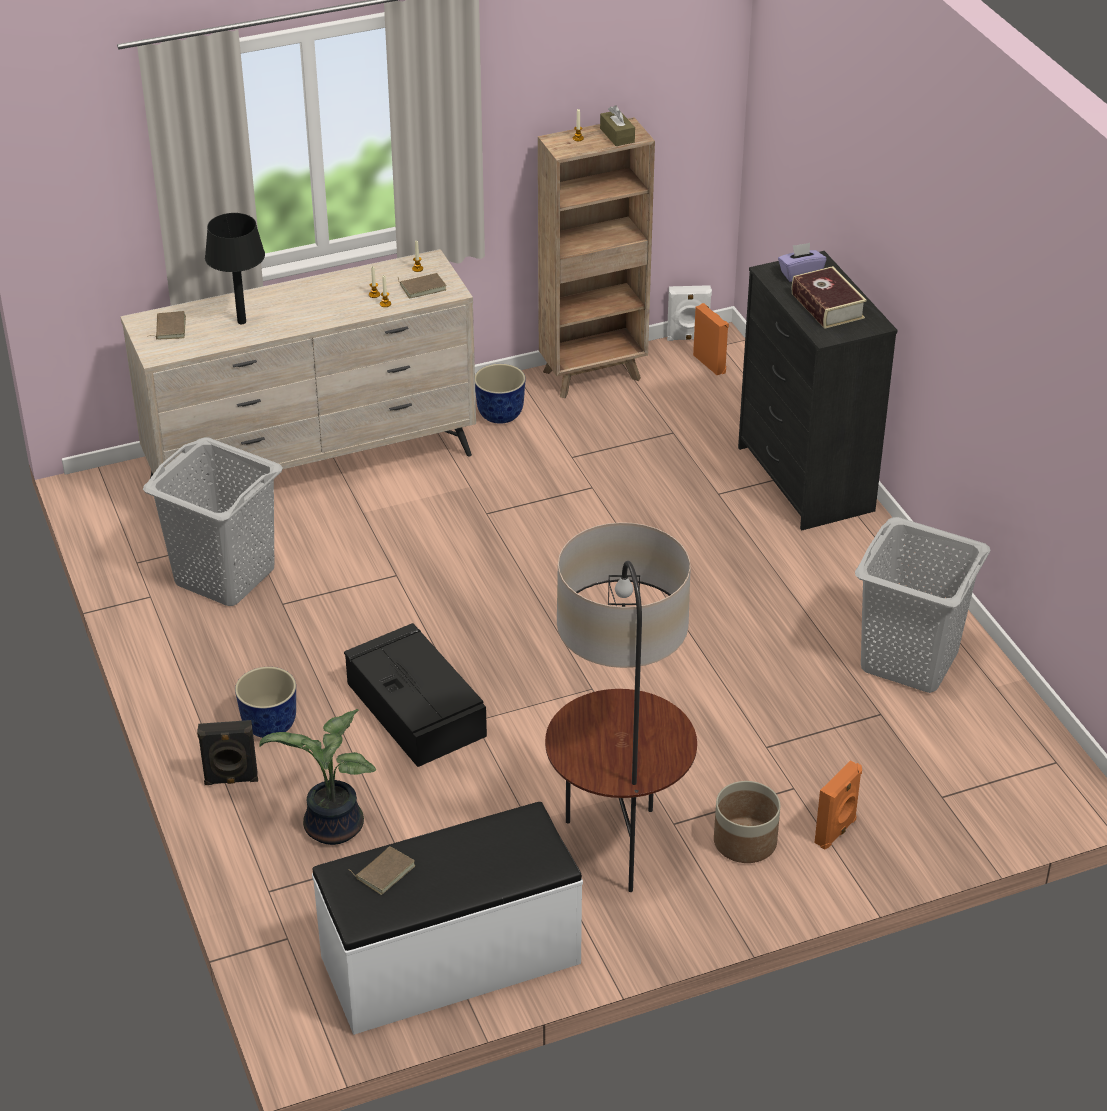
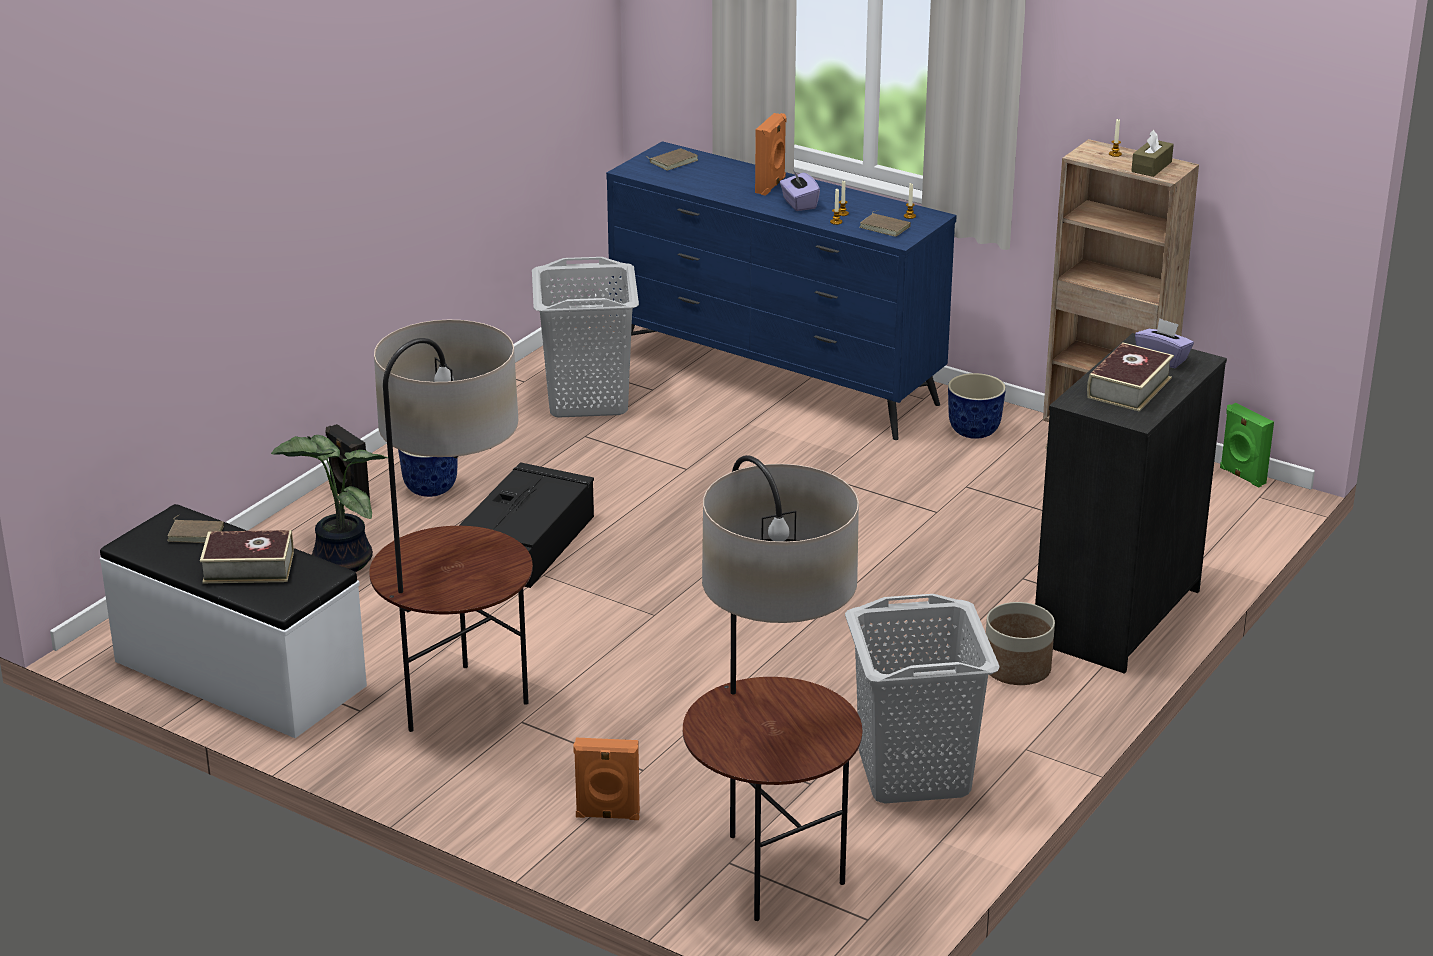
camera: 55 degrees right, 10 degrees down
(242, 321) = (723, 182): black table lamp -> none
(313, 467) = (776, 380): beige dresser -> blue dresser
(331, 305) = (799, 204): none -> purple tissue box
(475, 860) = (248, 567): none -> book
(688, 338) = (1241, 476): white speaker -> green speaker
(710, 363) = (1220, 502): orange speaker -> orange speaker (771, 186)
(744, 842) = (538, 768): planter -> planter (1016, 668)
(969, 782) = (770, 872): none -> floor lamp

